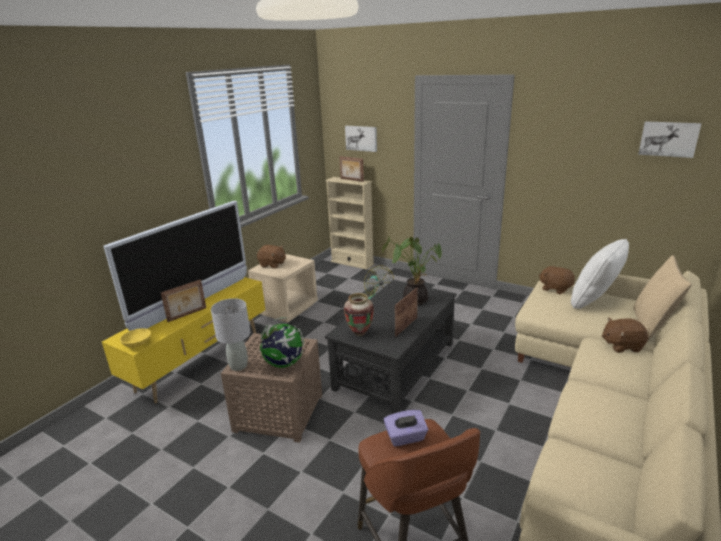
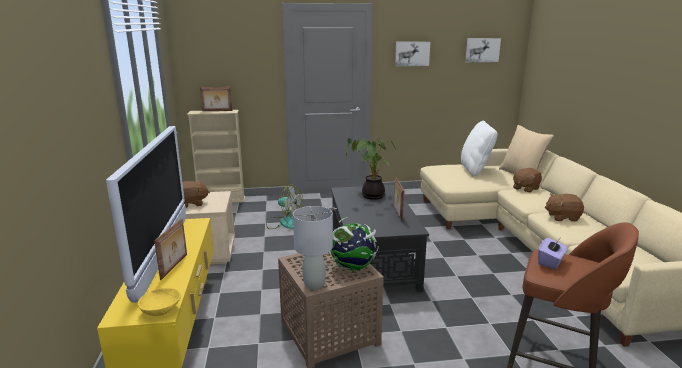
camera: 40 degrees left, 5 degrees down
(360, 333) = (372, 228): vase -> none
(361, 138) = (223, 66): picture -> picture (412, 53)
(555, 288) = (443, 169): brown plush toy -> brown plush toy (562, 217)

